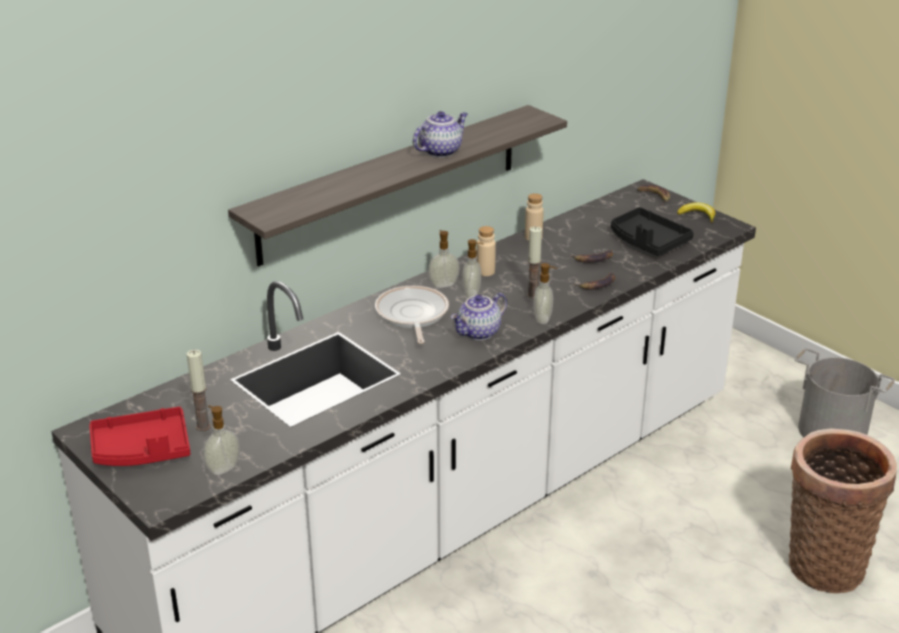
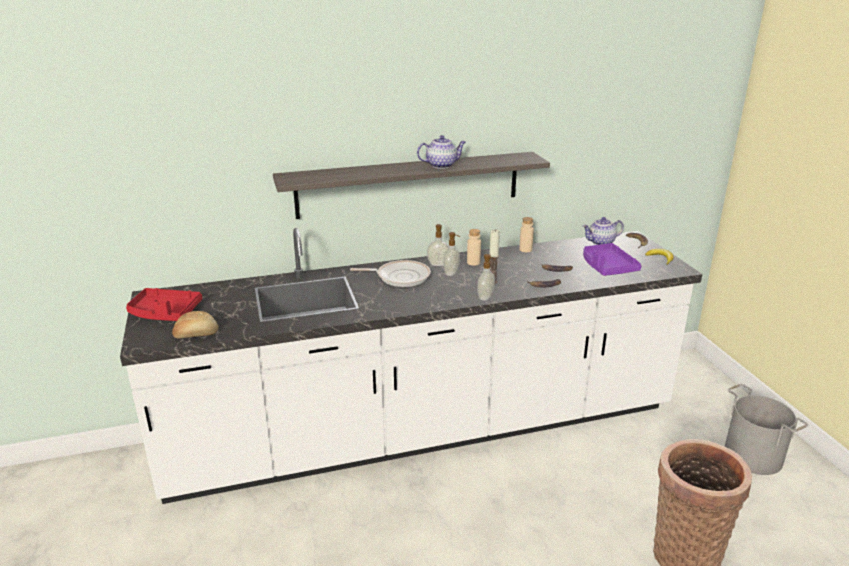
camera: 25 degrees right, 5 degrees down
(203, 426) = (211, 309): candle -> none
(223, 468) = (196, 334): soap dispenser -> bread
(411, 315) = (400, 277): frying pan -> frying pan turned 75 degrees clockwise
(479, 333) = (433, 296): teapot -> teapot (601, 243)
(648, 241) = (607, 267): black tray -> purple tray

